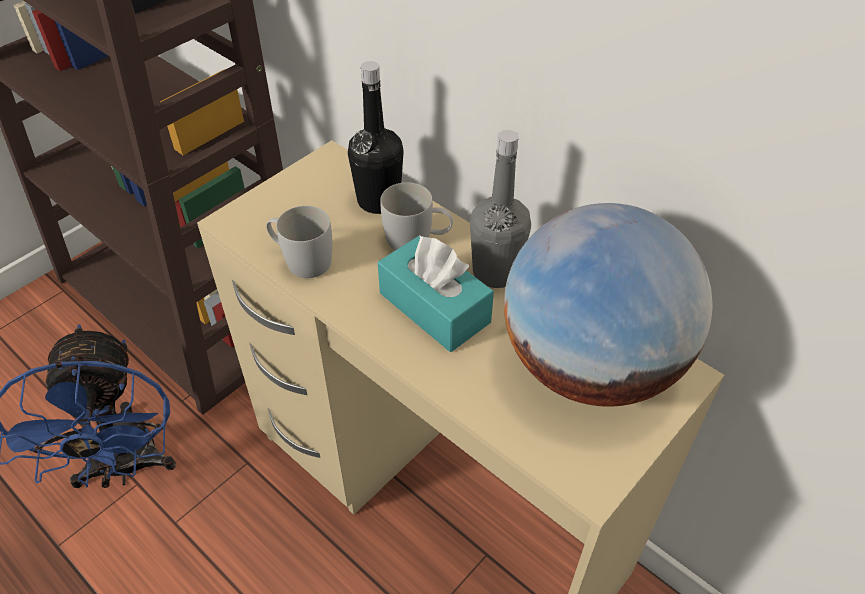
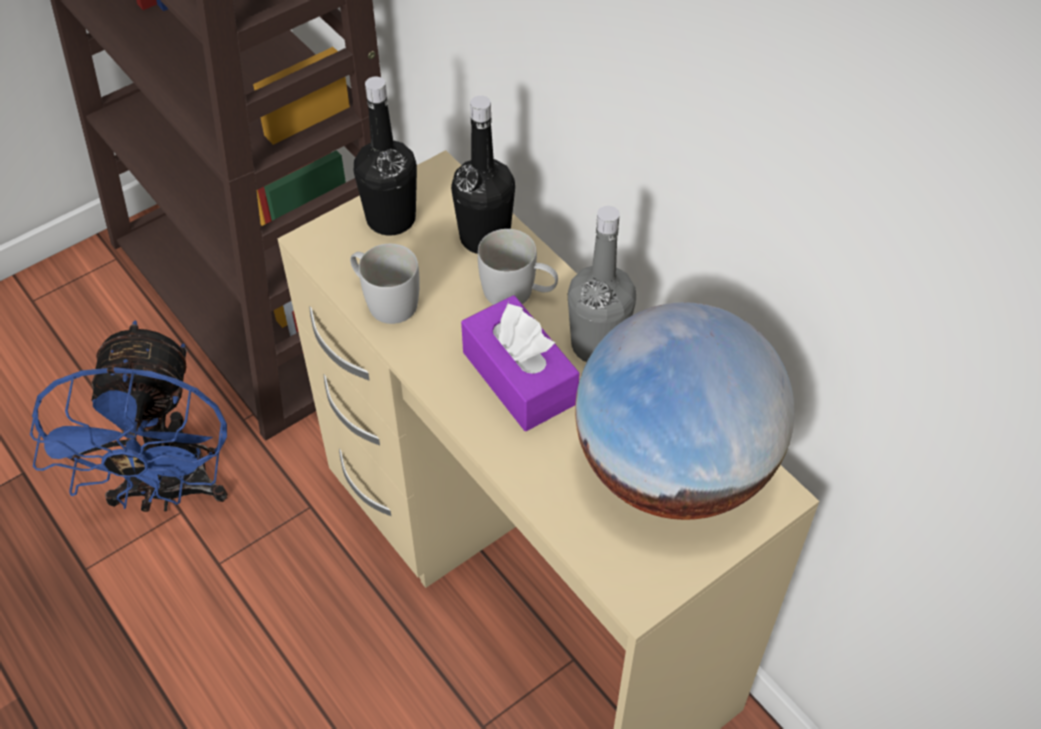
camera: 10 degrees right, 5 degrees up
(295, 196) = (391, 219): none -> black bottle
(434, 307) = (519, 377): turquoise tissue box -> purple tissue box

